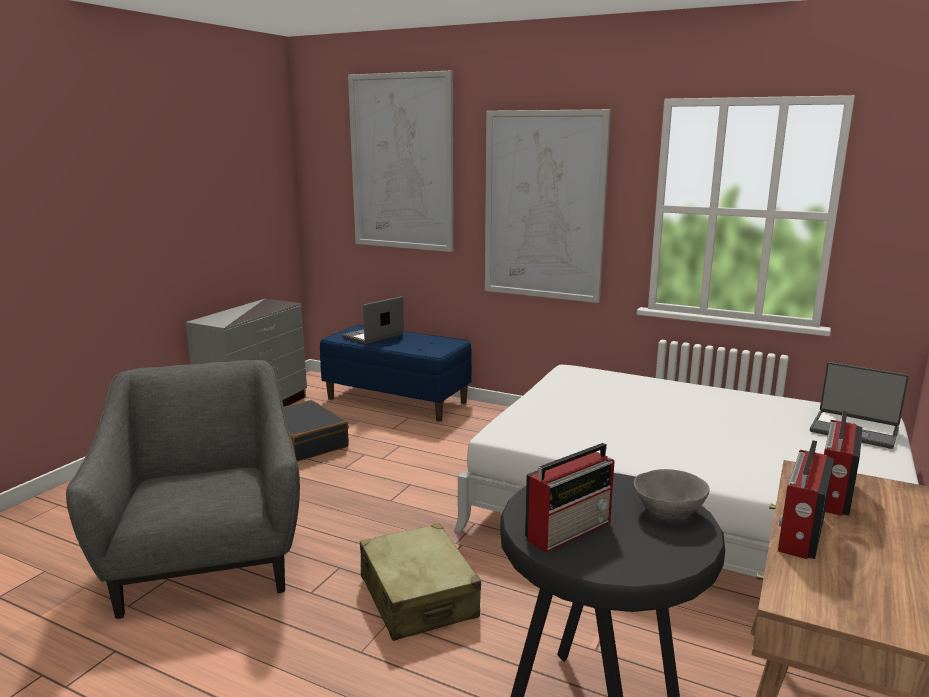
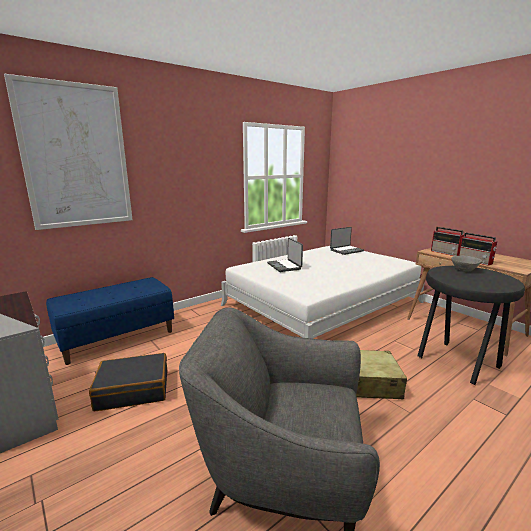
camera: 65 degrees left, 0 degrees up
(373, 336) = (89, 298): laptop -> laptop (284, 266)
(544, 206) = (190, 182): picture -> none
(570, 529) = (483, 283): radio -> none

